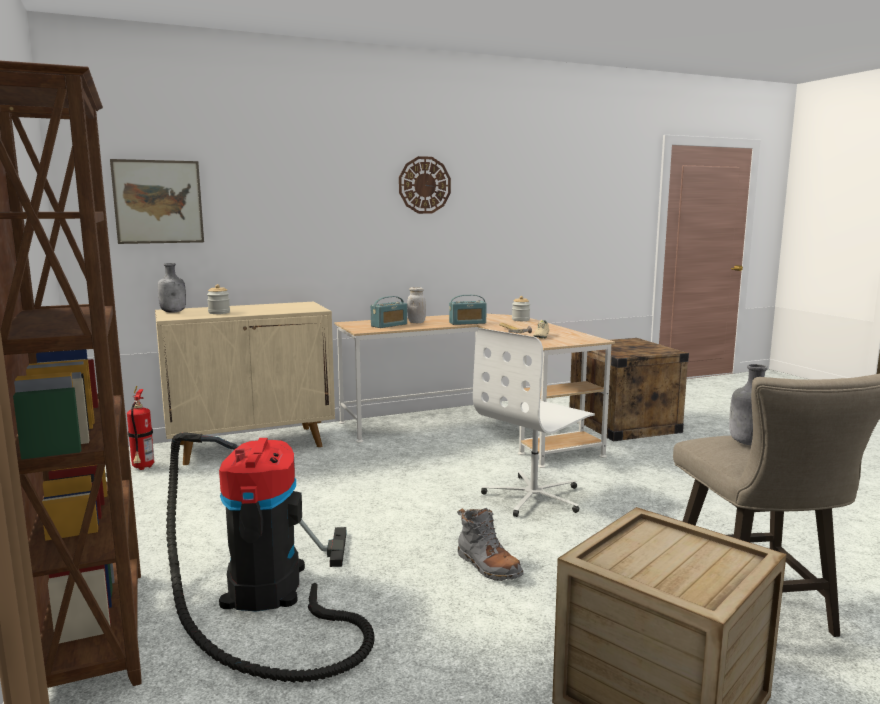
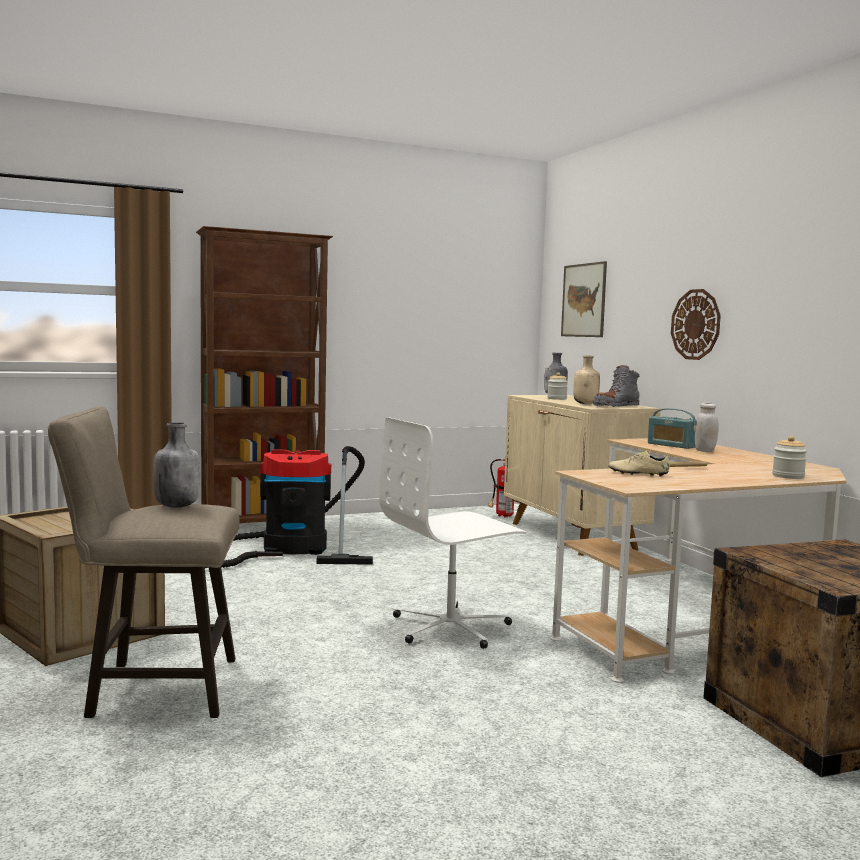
camera: 90 degrees right, 5 degrees down
(279, 309) = (586, 404): none -> beige bottle
(424, 185) = (786, 266): wall clock -> wall clock (696, 324)
(467, 323) = (725, 461): radio -> none
(488, 566) = (298, 600): grey boot -> grey boot (615, 406)
(534, 497) = (451, 627): white office chair -> white office chair turned 75 degrees counterclockwise

